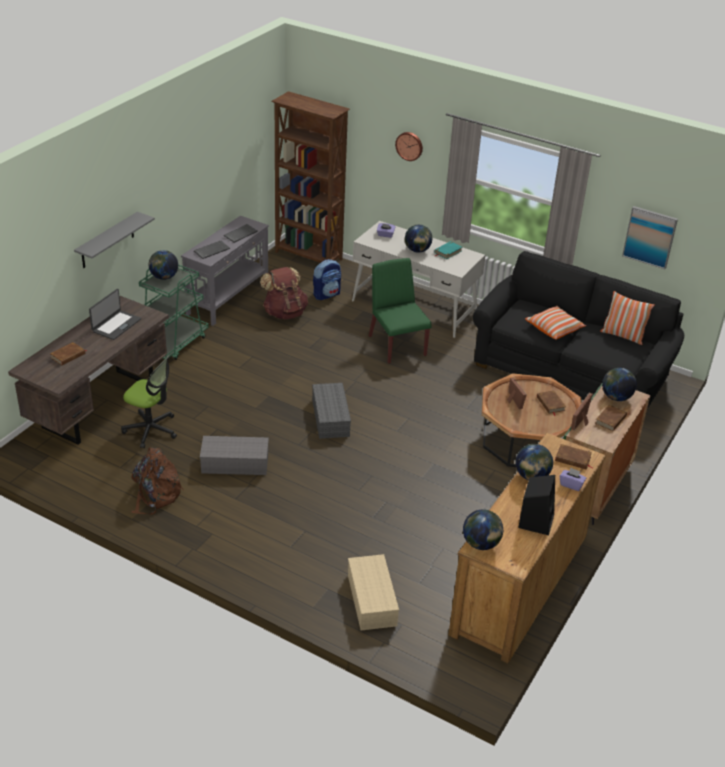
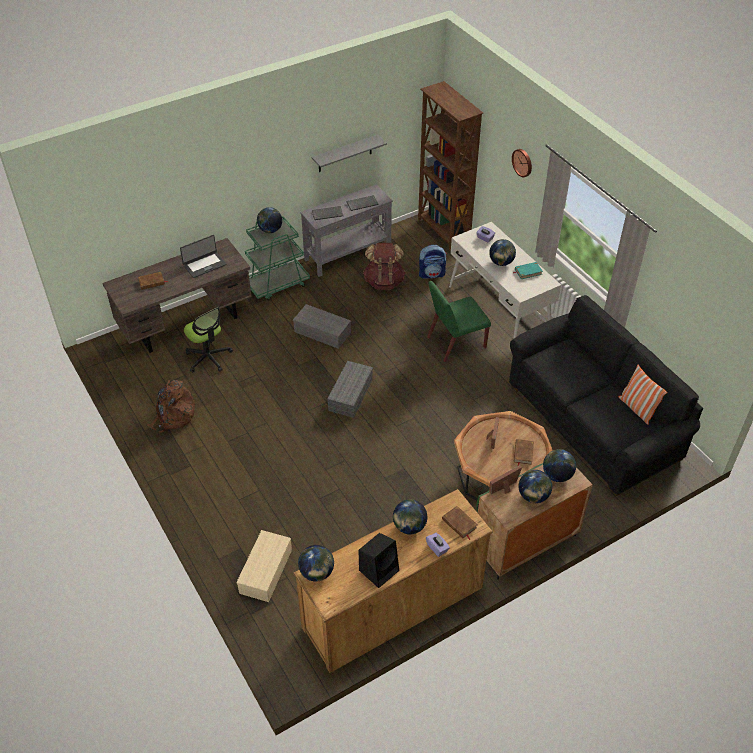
camera: 30 degrees right, 10 degrees up
(107, 241) = (214, 193): grey shelf -> grey shelf (345, 154)
(236, 463) = (250, 410): grey storage box -> grey storage box (323, 332)
(396, 345) = (455, 343): green chair -> green chair turned 120 degrees counterclockwise
(554, 329) = (576, 380): pillow -> none
(611, 420) = (533, 496): brown book -> globe
(649, 237) = (692, 323): picture -> none

